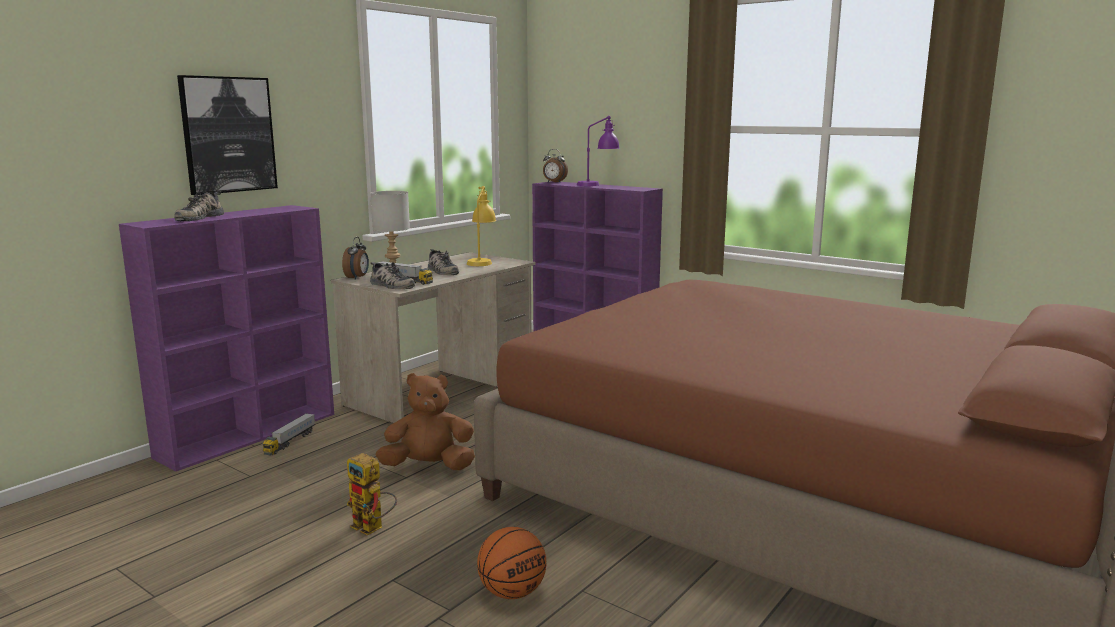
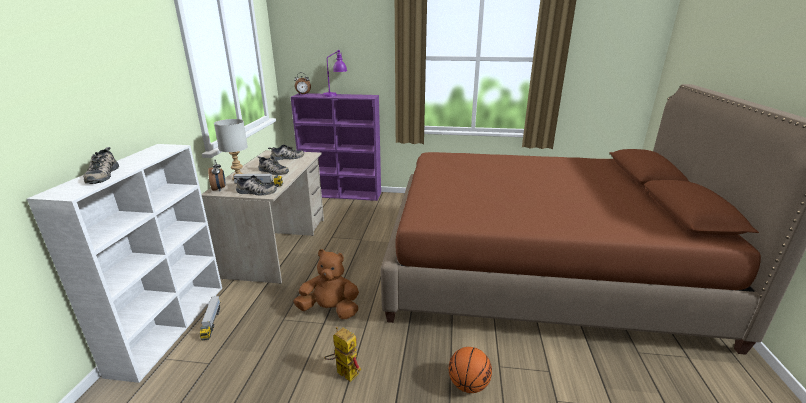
camera: 30 degrees left, 10 degrees up
(228, 135) = (99, 94): picture -> none
(250, 434) = (171, 325): purple bookcase -> white bookcase
(373, 528) = (342, 372): toy robot -> toy robot turned 150 degrees counterclockwise
(429, 466) = (330, 310): brown plush toy -> brown plush toy turned 45 degrees clockwise
(481, 261) = (287, 158): yellow table lamp -> shoe

